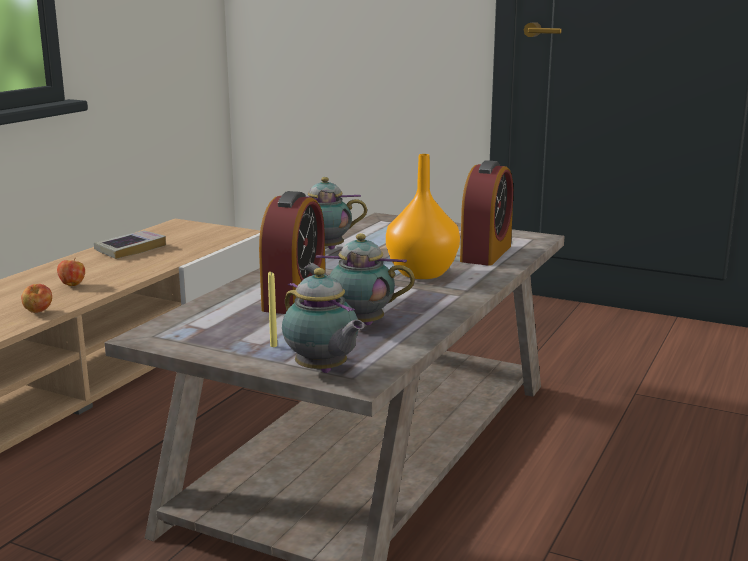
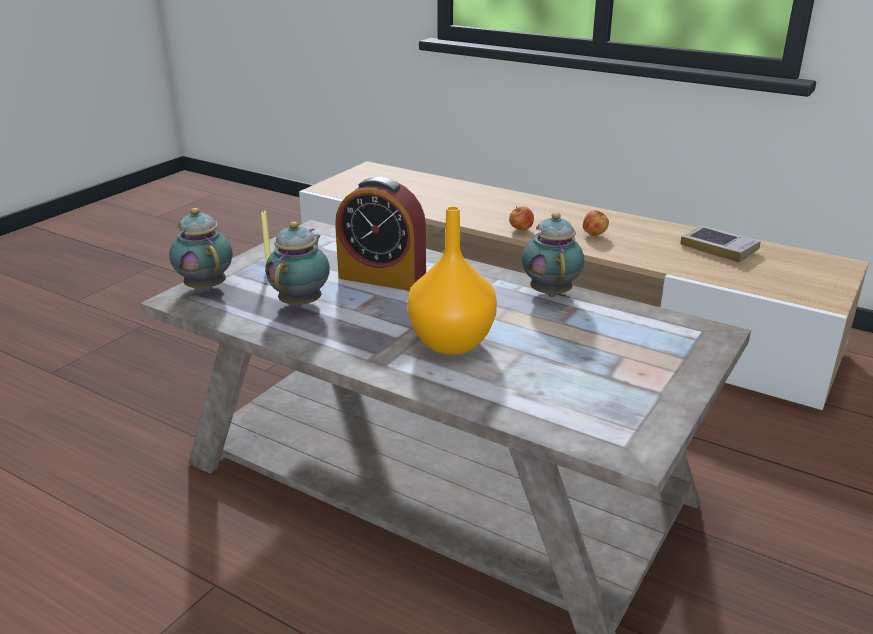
camera: 95 degrees right, 10 degrees up
(322, 371) = (205, 286): teapot -> teapot turned 90 degrees clockwise
(486, 253) = (536, 394): alarm clock -> none

